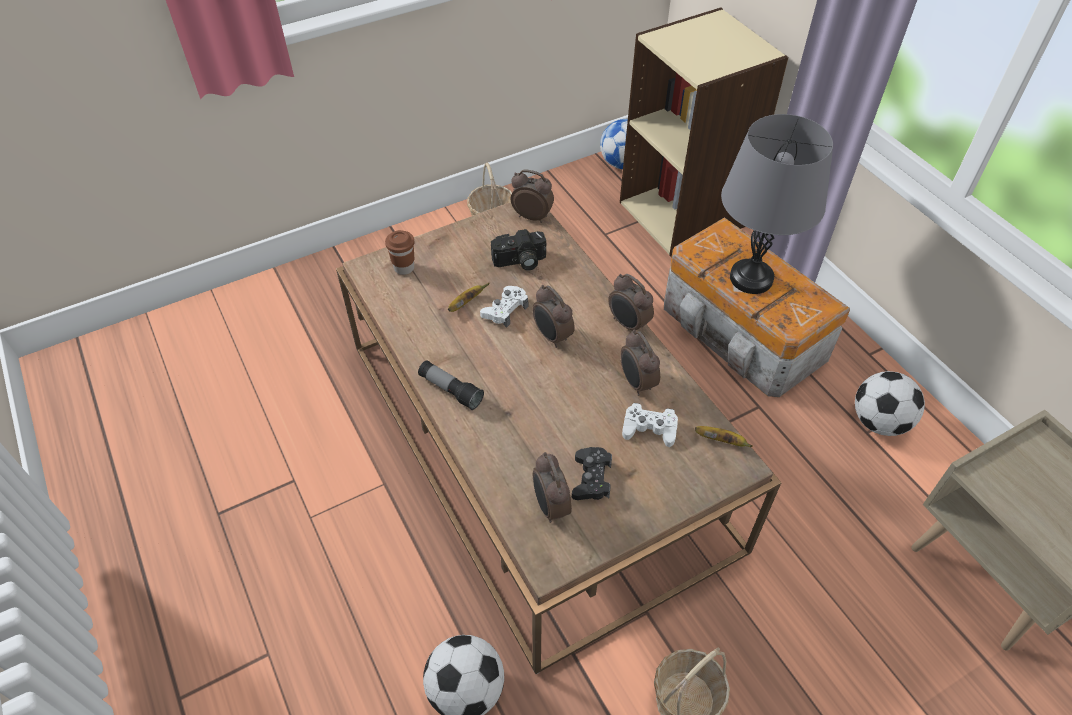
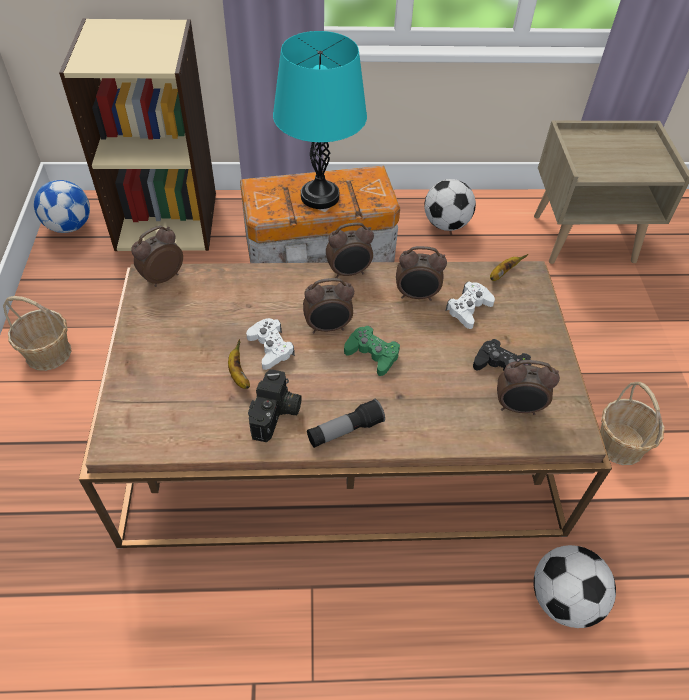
camera: 65 degrees left, 0 degrees up
(404, 268) = (145, 408): brown cup -> none
(520, 262) = (216, 311): camera -> camera (277, 415)
(542, 377) = (372, 354): none -> green game controller
(751, 278) = (320, 196): grey table lamp -> turquoise table lamp

